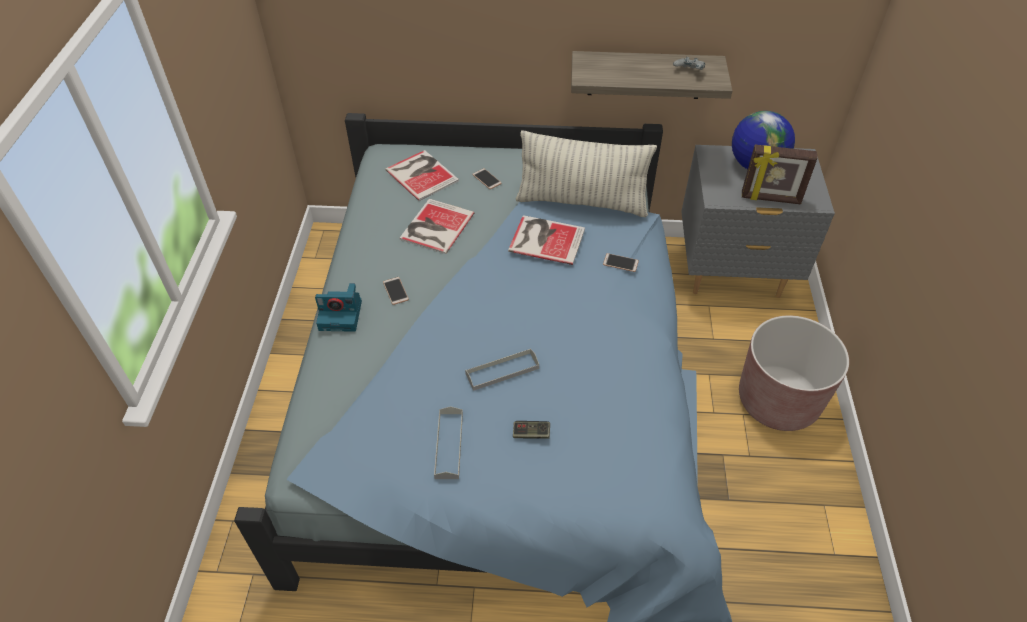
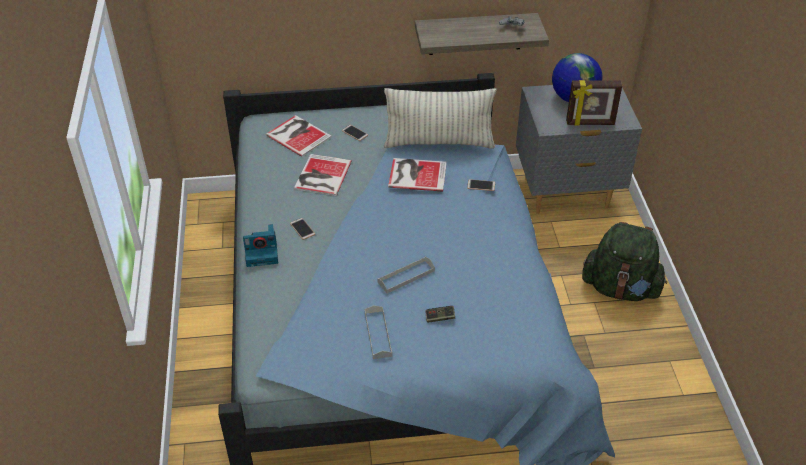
camera: 10 degrees left, 5 degrees down
(777, 401) = (620, 288): brown planter -> green backpack

